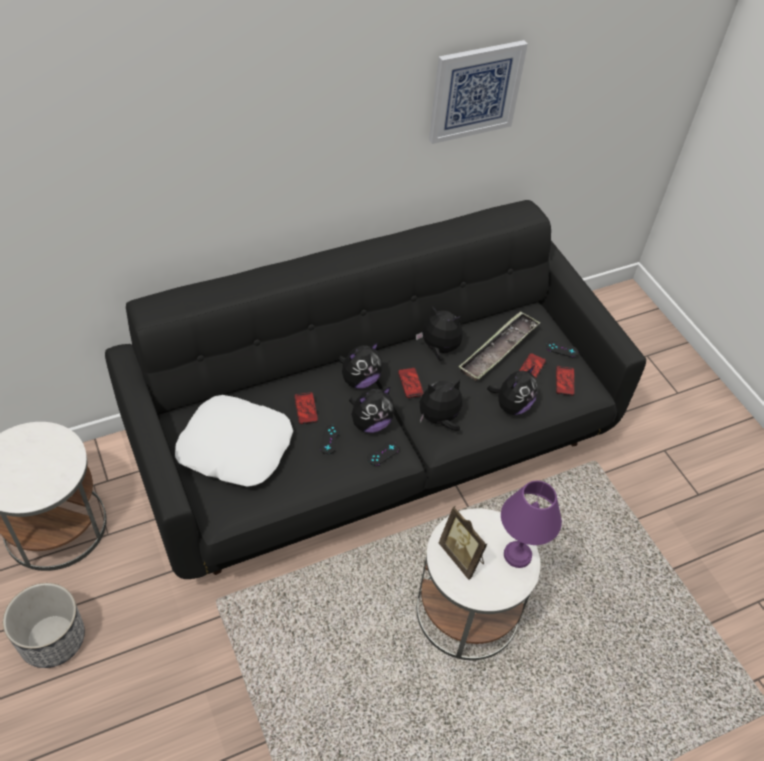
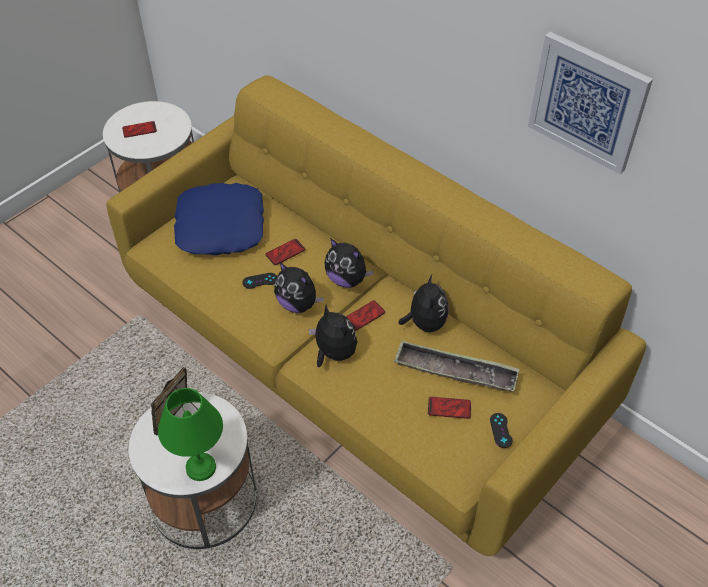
camera: 70 degrees right, 0 degrees up
(53, 639) = (71, 239): planter -> none
(235, 448) = (219, 227): white pillow -> blue pillow
(376, 443) = (355, 360): black sofa -> yellow sofa
(383, 453) = (268, 325): black game controller -> none
(511, 406) = (388, 408): plush toy -> none
(516, 555) = (200, 466): purple table lamp -> green table lamp
(564, 381) = (454, 446): phone -> phone (139, 130)

